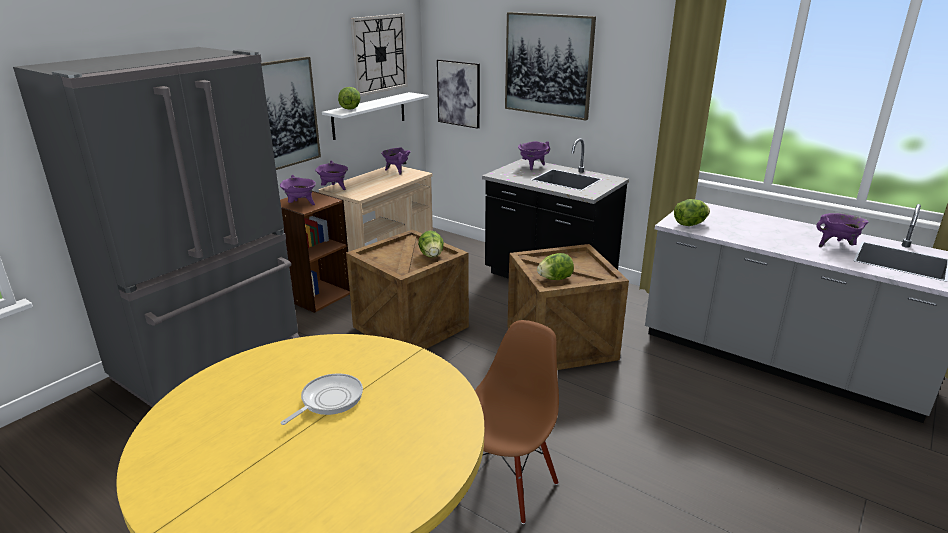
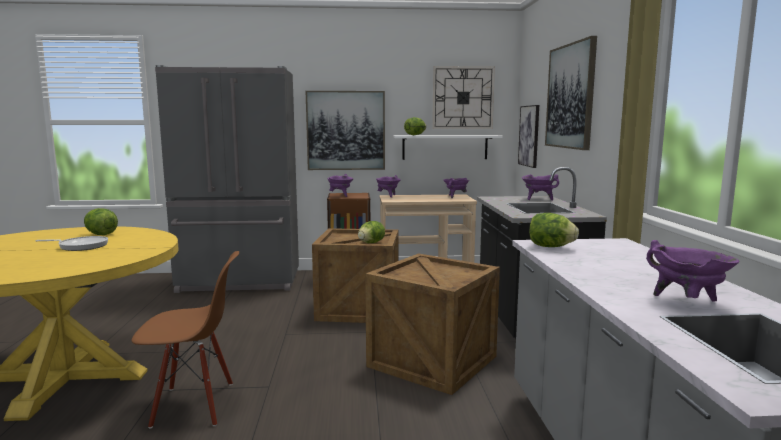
camera: 50 degrees right, 15 degrees down
(555, 279) = (407, 275): lettuce -> lettuce (101, 234)

